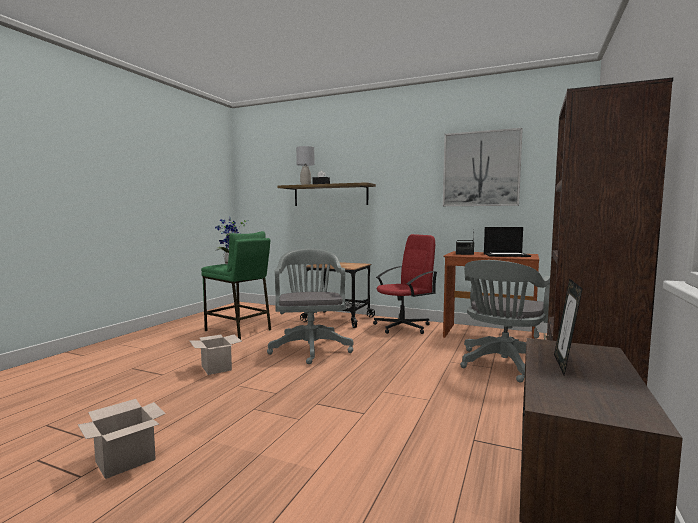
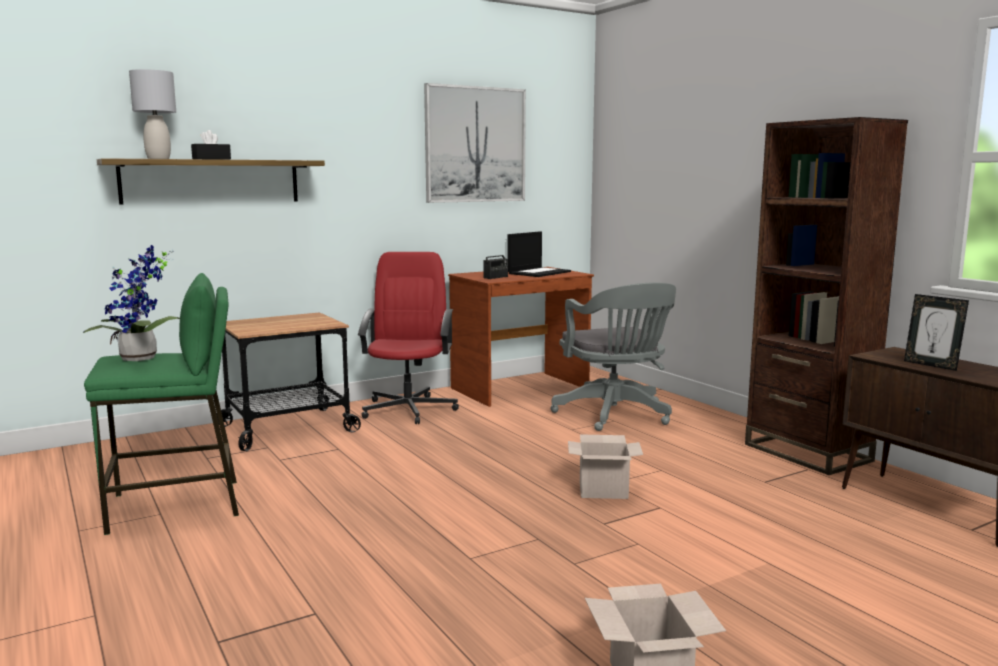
camera: 55 degrees left, 5 degrees up
(217, 368) = (365, 560): cardboard box -> cardboard box (604, 490)
(310, 348) = (390, 478): grey office chair -> none

